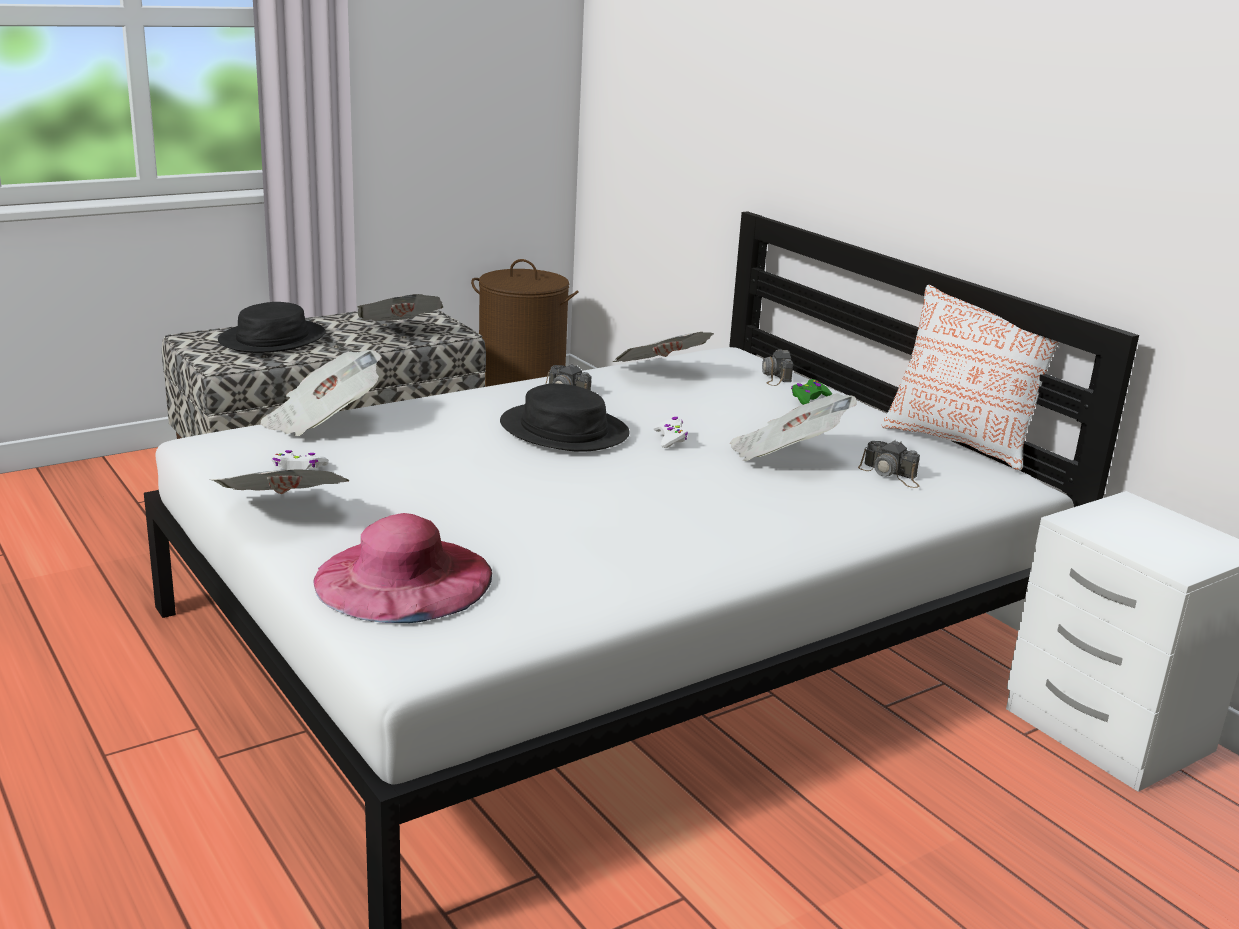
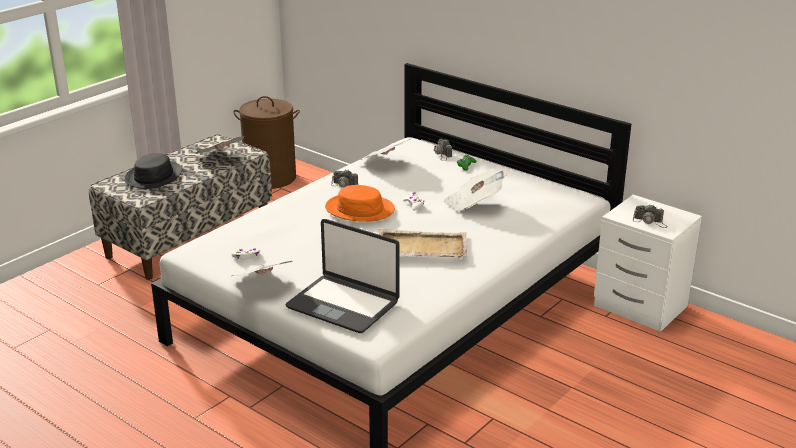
camera: 15 degrees left, 5 degrees up
(322, 422) = (236, 228): newspaper -> none
(404, 578) = (343, 304): pink hat -> laptop
(564, 430) = (360, 209): black hat -> orange hat
(634, 507) = (421, 247): none -> beige tray
(891, 474) = (526, 205): camera -> camera (650, 222)
(959, 444) = (548, 180): white pillow -> none

